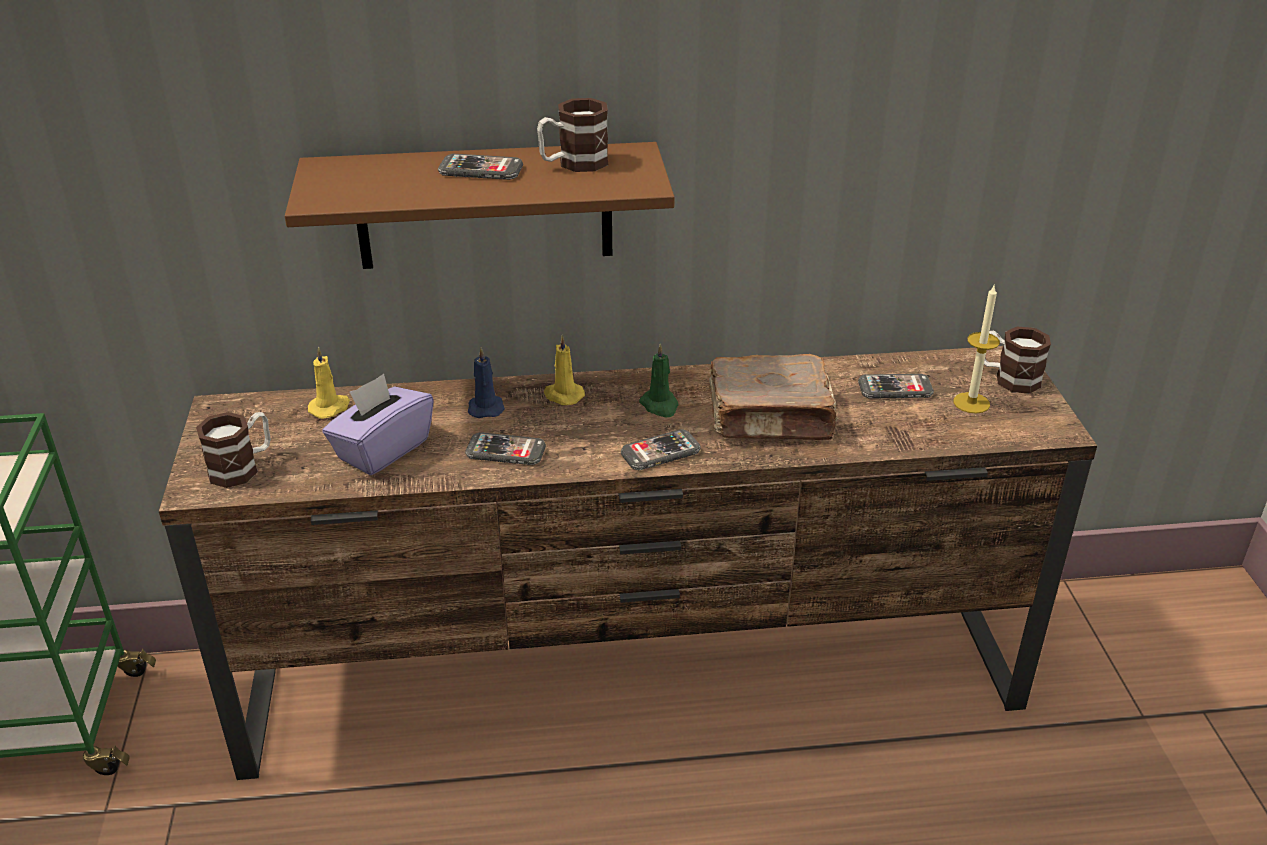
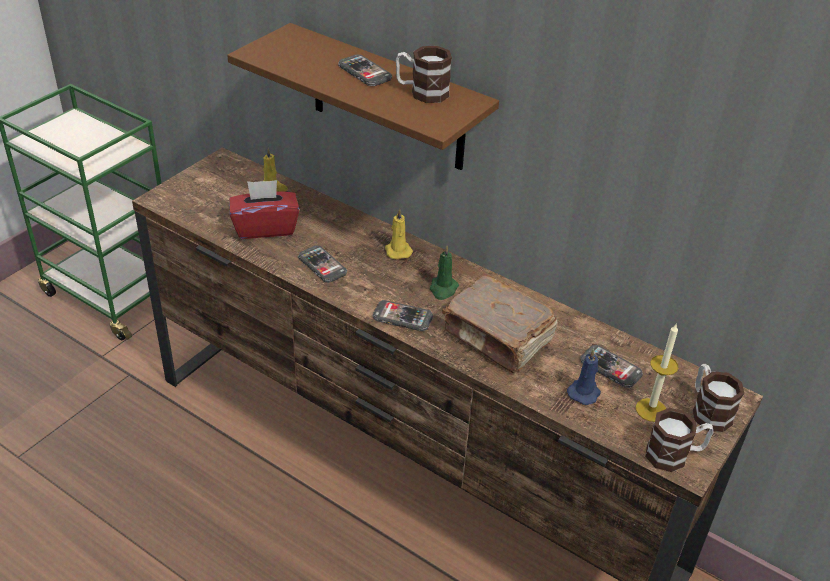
camera: 40 degrees right, 5 degrees up
(242, 467) = (192, 199): mug -> mug (675, 455)
(382, 449) = (265, 227): purple tissue box -> red tissue box
(485, 407) = (347, 234): blue candle -> blue candle (584, 392)

